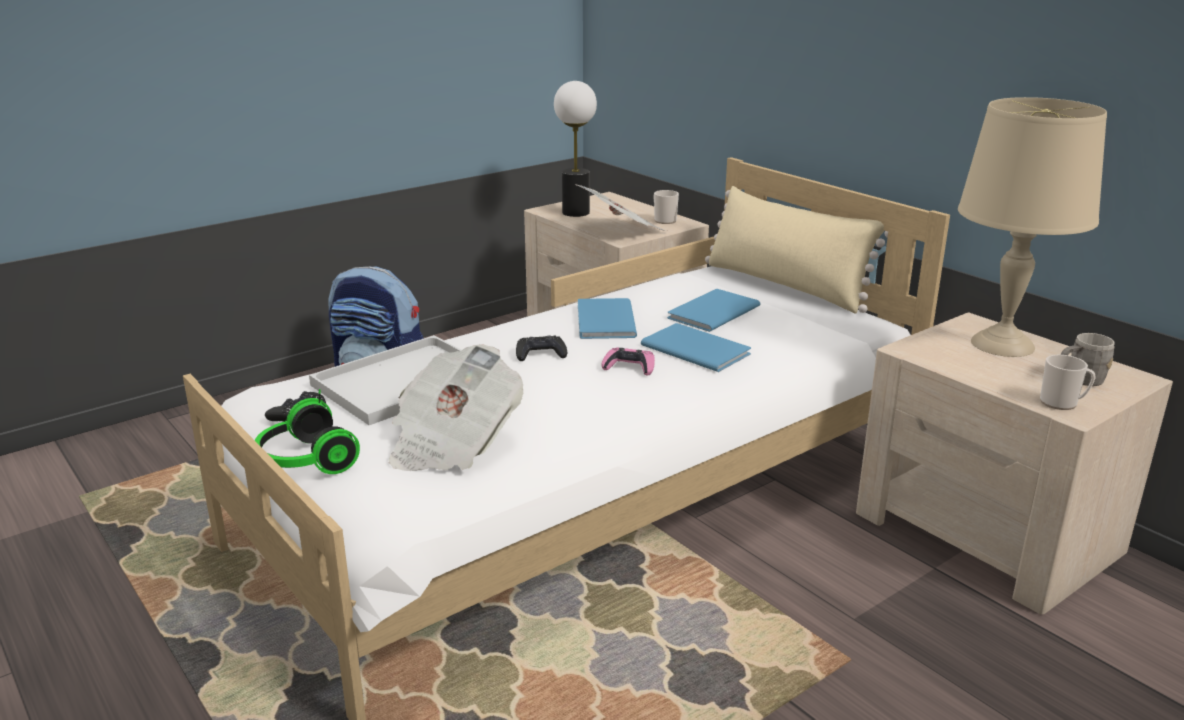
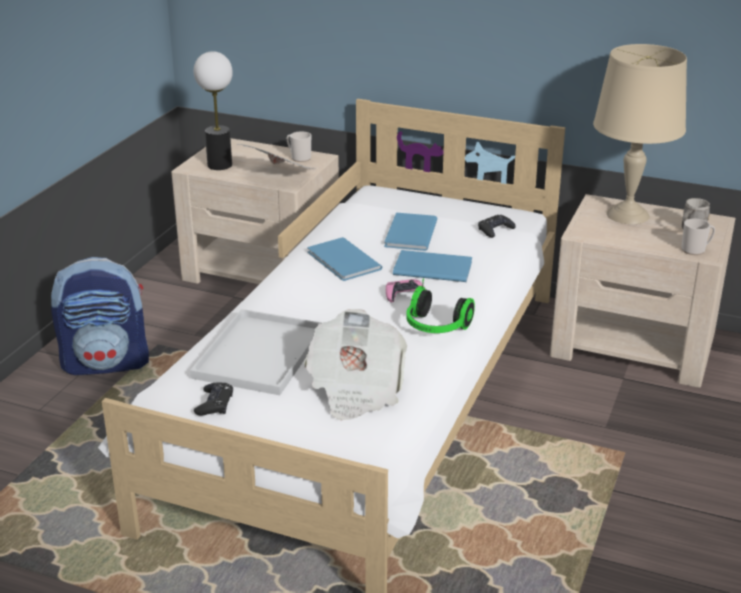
camera: 30 degrees left, 5 degrees up
(304, 461) = (270, 436): headphones -> headphones (435, 328)
(540, 354) = (331, 302): black game controller -> black game controller (495, 230)
(786, 286) = (433, 197): beige pillow -> none

